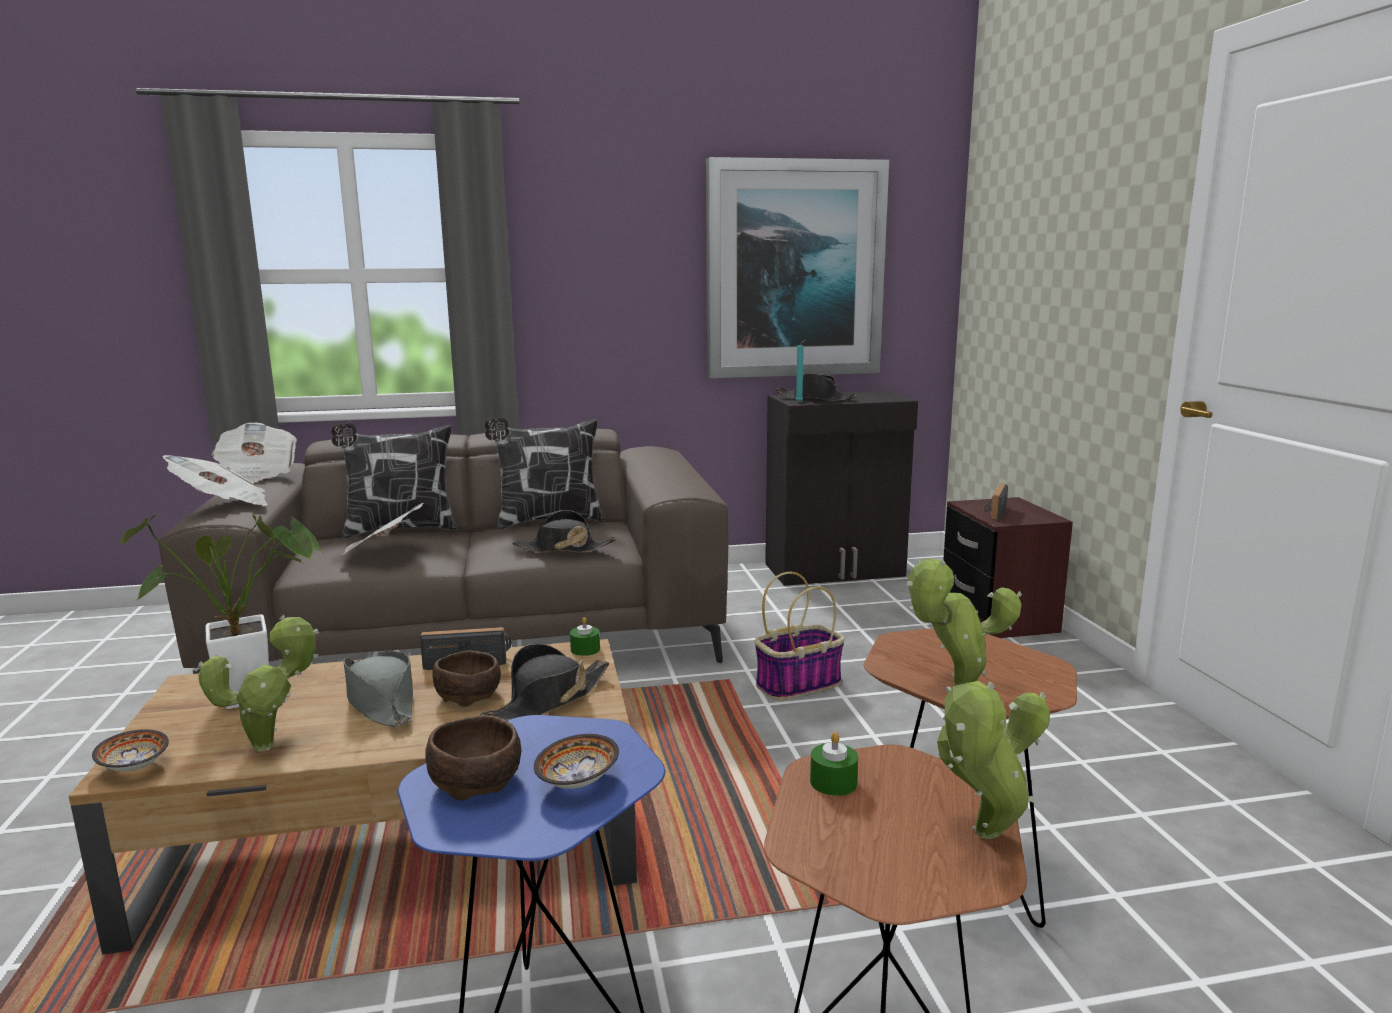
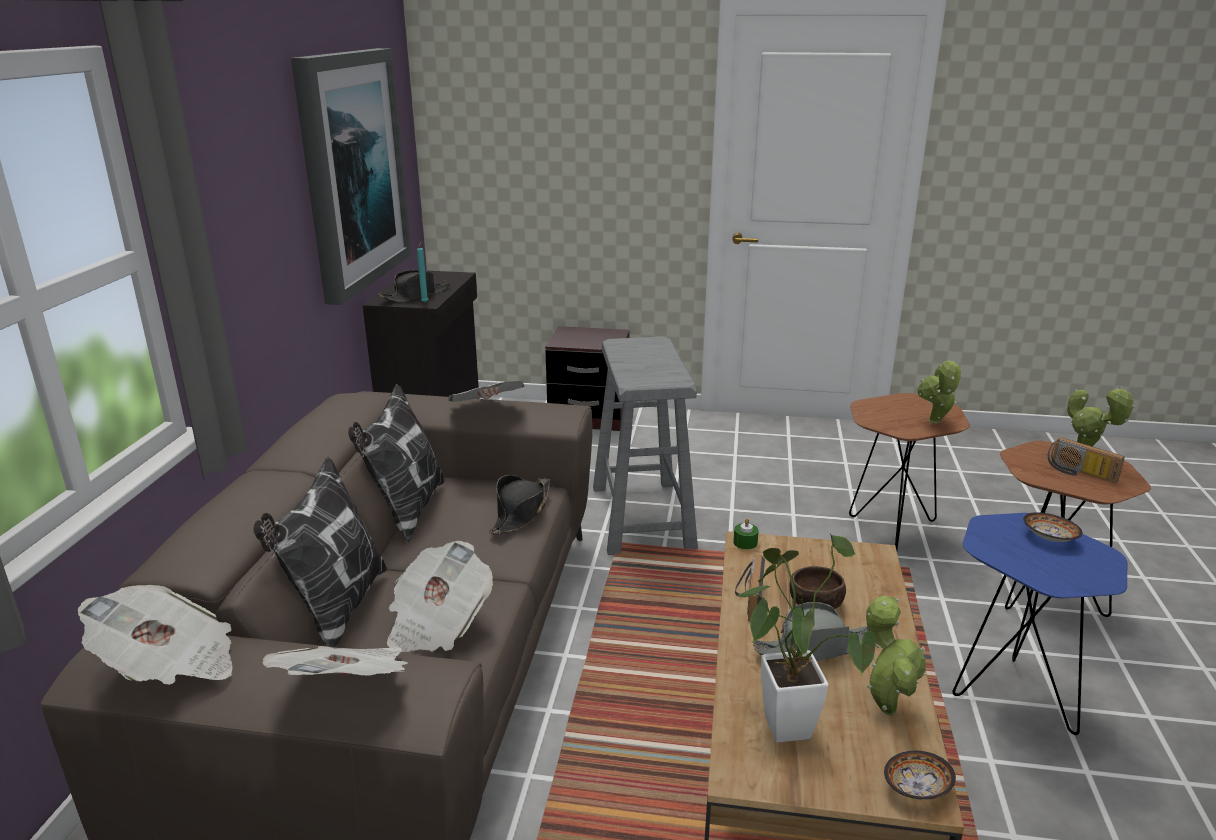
camera: 70 degrees left, 10 degrees up
(478, 780) = (1051, 568): brown bowl -> none
(548, 700) = (833, 569): black hat -> none
(655, 474) = (486, 412): none -> newspaper
(799, 684) = (642, 516): basket -> grey stool
(833, 782) = (1041, 474): green candle -> none
(992, 512) = (587, 342): radio -> radio (1079, 473)

